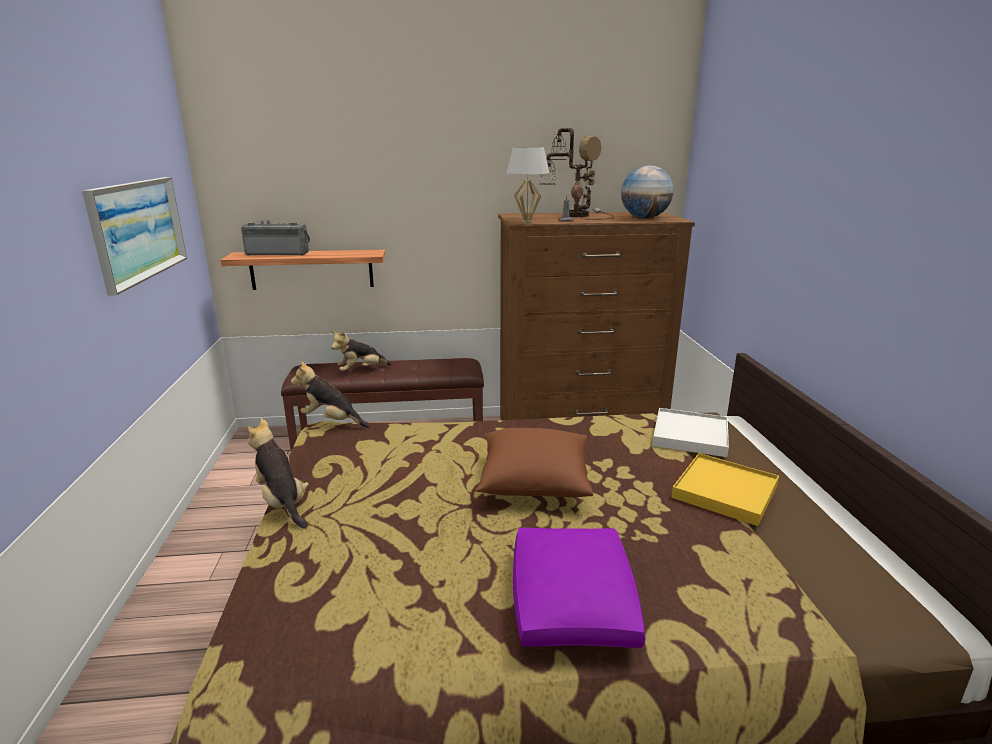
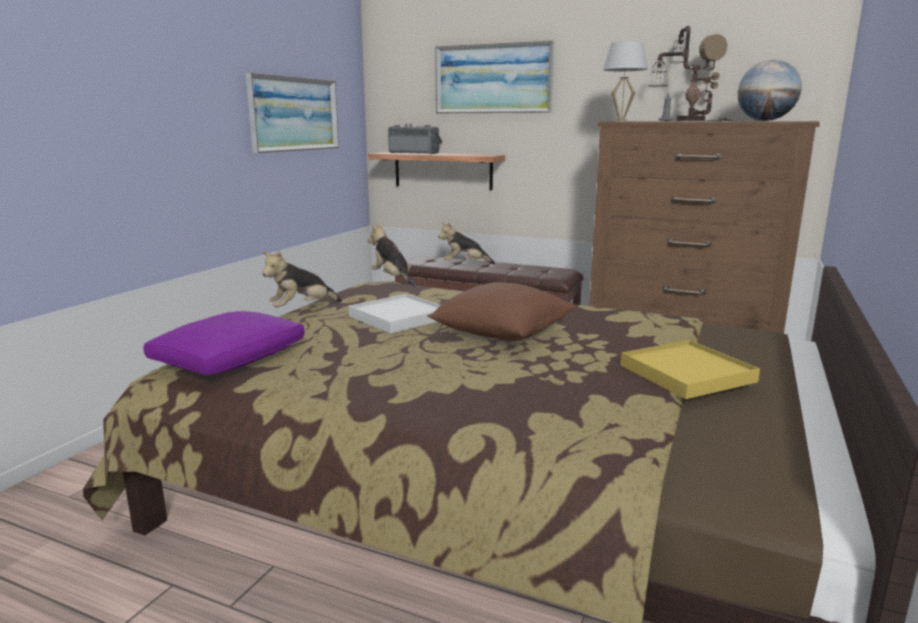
camera: 30 degrees right, 5 degrees down
(282, 502) = (302, 309): plush toy -> plush toy turned 120 degrees counterclockwise
(363, 169) = (493, 79): none -> picture
(572, 603) = (431, 396): purple pillow -> purple pillow (228, 360)
(690, 435) = (712, 336): white tray -> white tray (399, 317)

